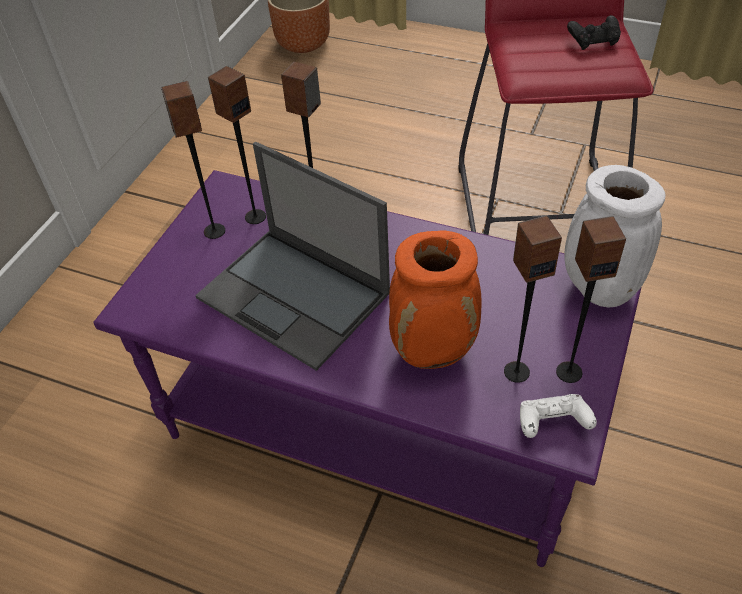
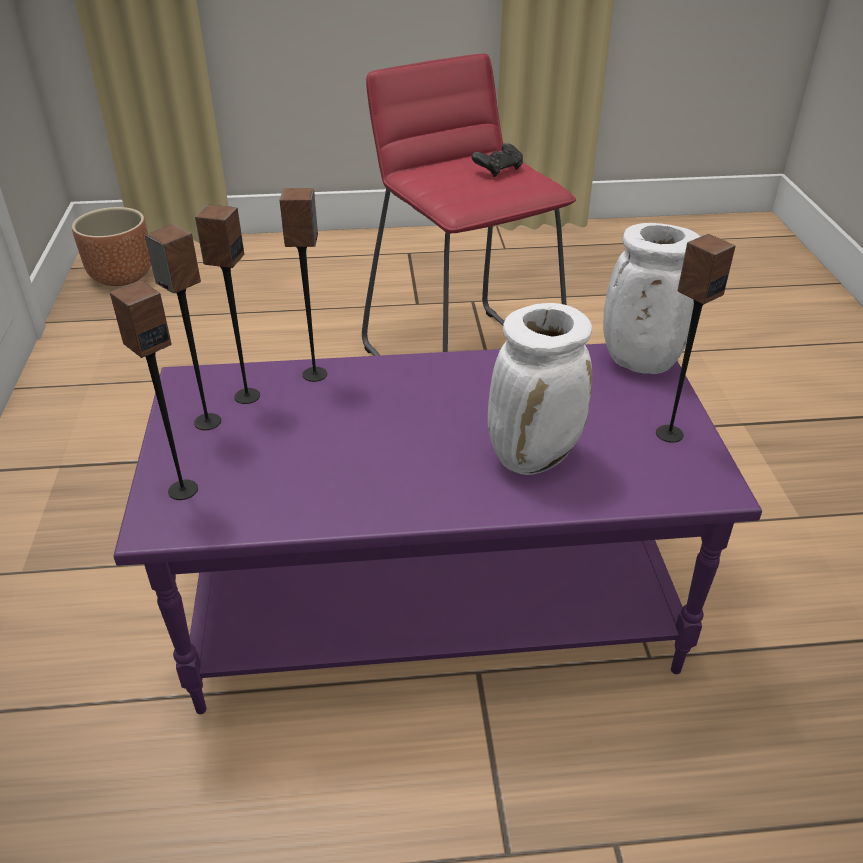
camera: 30 degrees left, 10 degrees down
(295, 296) = (350, 454): laptop -> none
(434, 351) = (533, 456): orange vase -> white vase
(516, 371) = (623, 448): speaker -> speaker (182, 489)
(552, 424) = (690, 479): white game controller -> none

